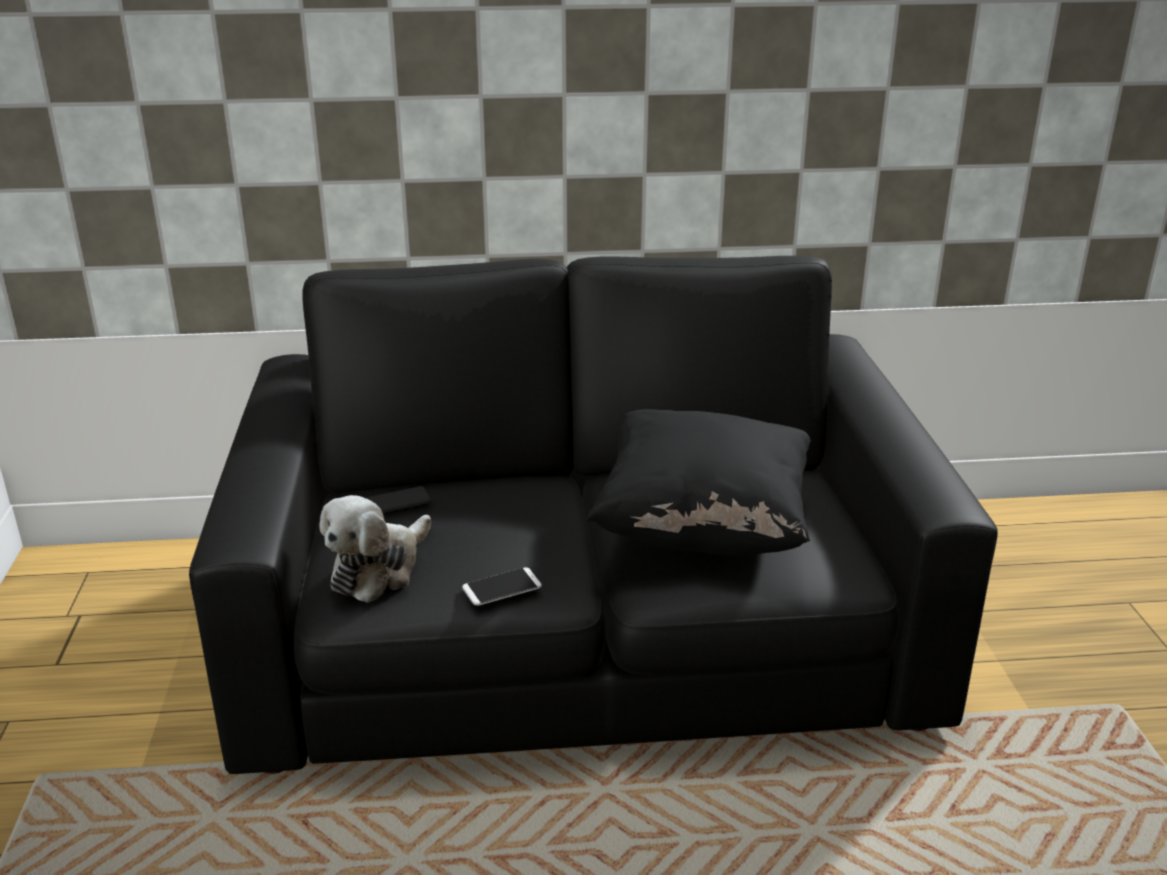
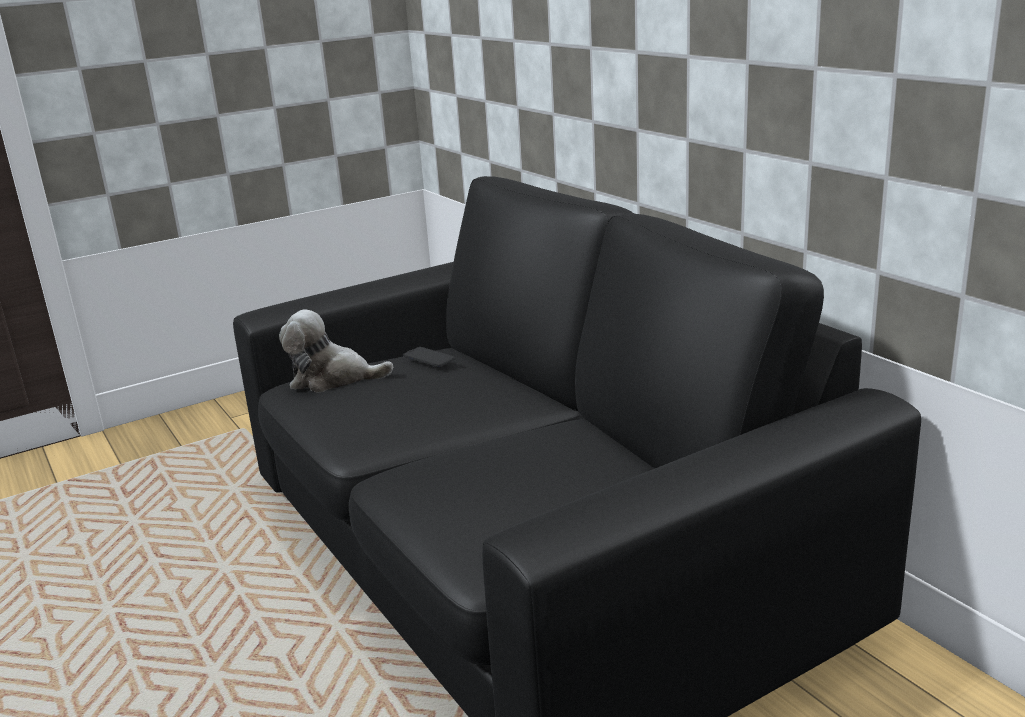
camera: 65 degrees right, 5 degrees down
(502, 587) = (335, 420): phone -> none
(703, 527) = (493, 467): black pillow -> none

